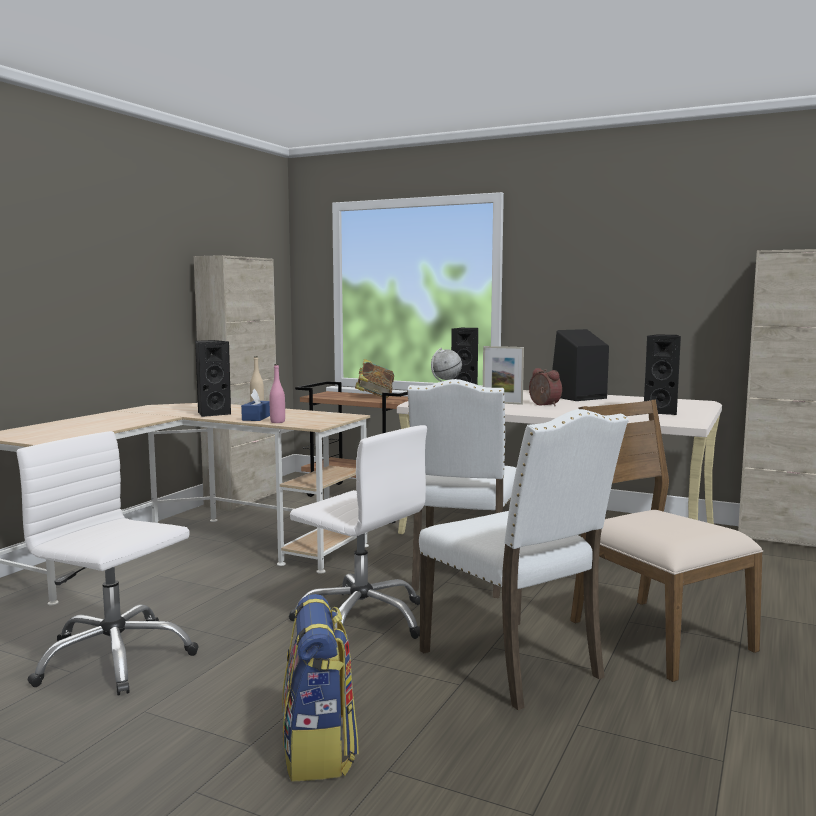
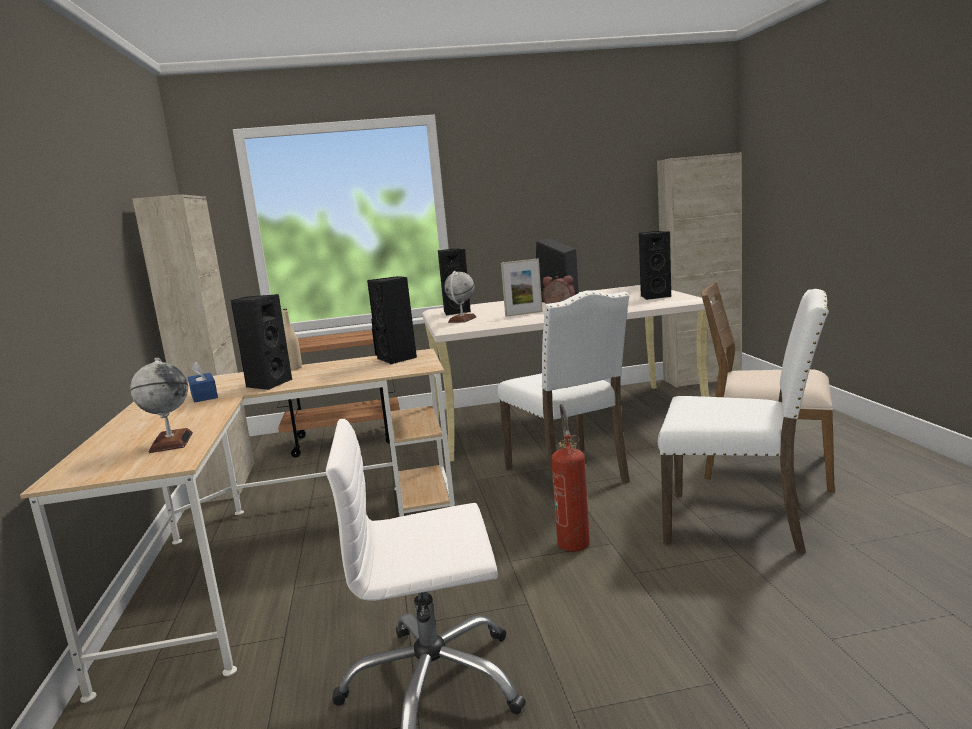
camera: 35 degrees left, 5 degrees up
(76, 431) = (171, 442): none -> globe
(256, 418) = (336, 376): blue tissue box -> blue tissue box (204, 395)
(277, 422) = (374, 374): pink bottle -> none
(319, 750) = (766, 654): backpack -> none
(324, 416) = (397, 359): none -> black speaker
(362, 619) = (572, 540): white office chair -> fire extinguisher
(375, 396) = (342, 335): book -> none

